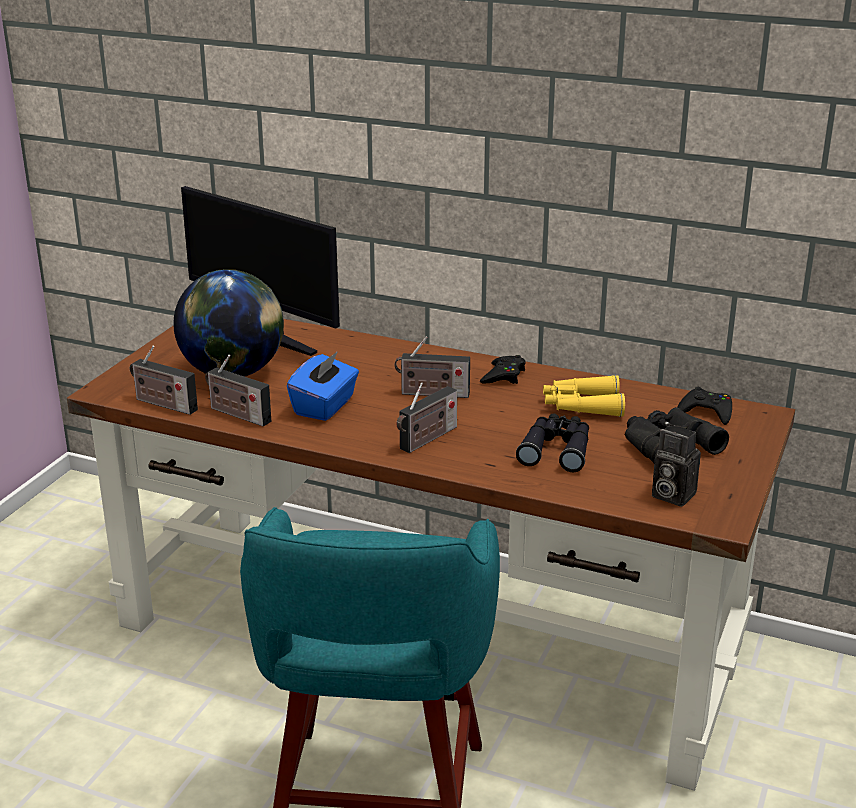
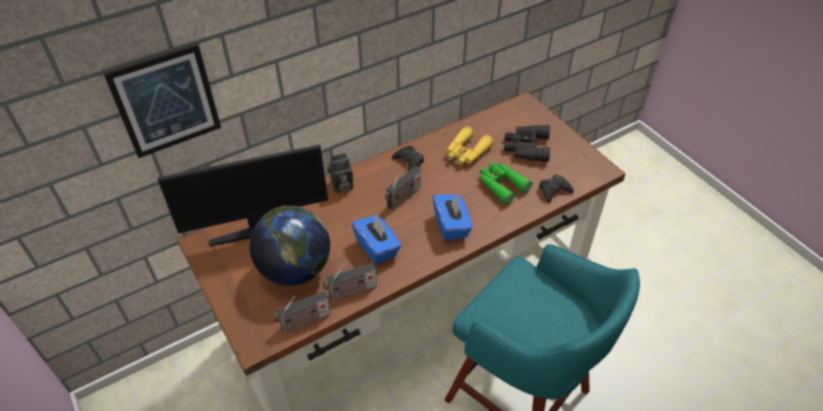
camera: 55 degrees left, 20 degrees up
(233, 107) = (166, 102): none -> picture
(427, 439) = (451, 226): radio -> blue tissue box
(556, 450) = (501, 185): black binoculars -> green binoculars
(670, 495) = (570, 172): camera -> camera (341, 186)
(706, 412) = (507, 118): black game controller -> black game controller (554, 191)

